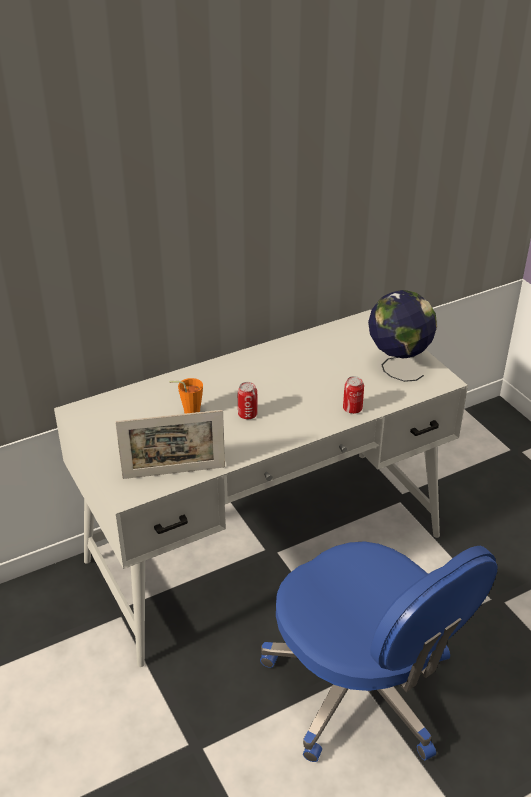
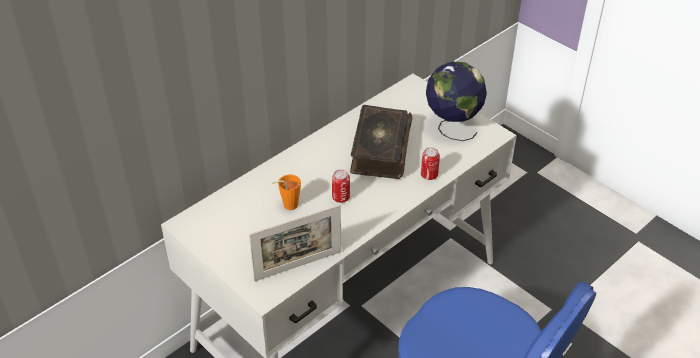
camera: 15 degrees left, 5 degrees up
(308, 376) = (379, 150): none -> book

